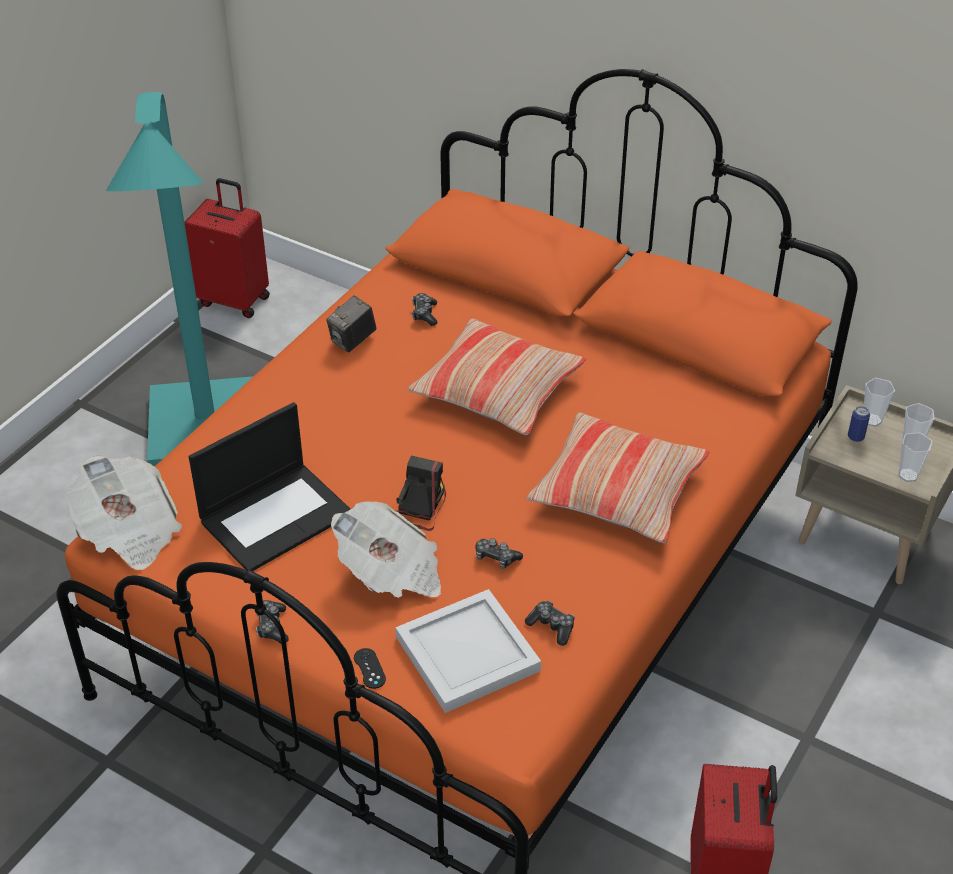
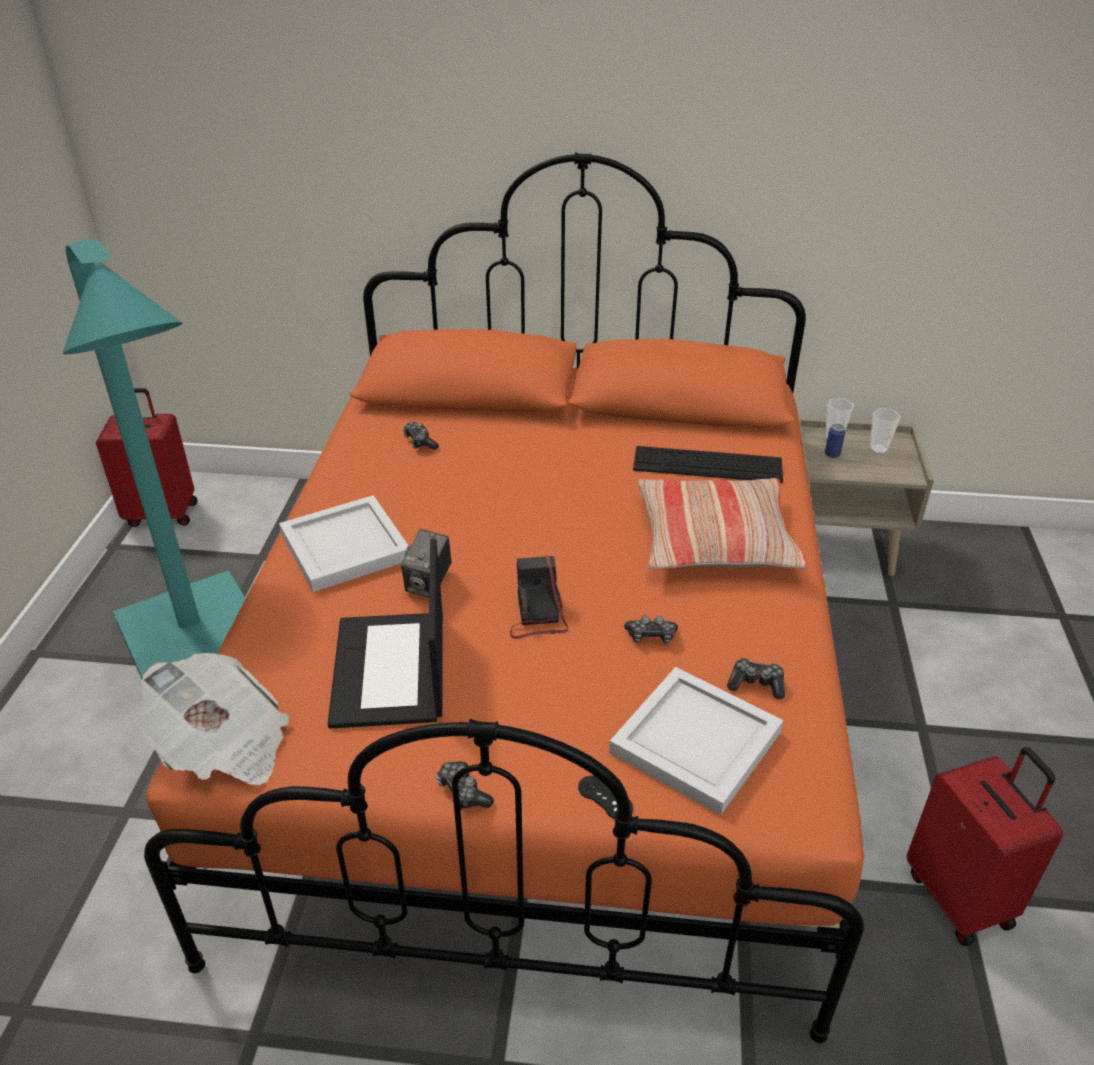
camera: 25 degrees left, 5 degrees down
(276, 516) = (391, 670): laptop -> laptop turned 150 degrees clockwise
(301, 399) = (344, 548): none -> white tray
(353, 341) = (363, 482): camera -> camera (429, 584)
(391, 573) = (556, 687): newspaper -> none
(497, 390) = (537, 486): pillow -> none
(669, 415) = (707, 465): none -> keyboard
(908, 475) = (895, 471): cup -> none

